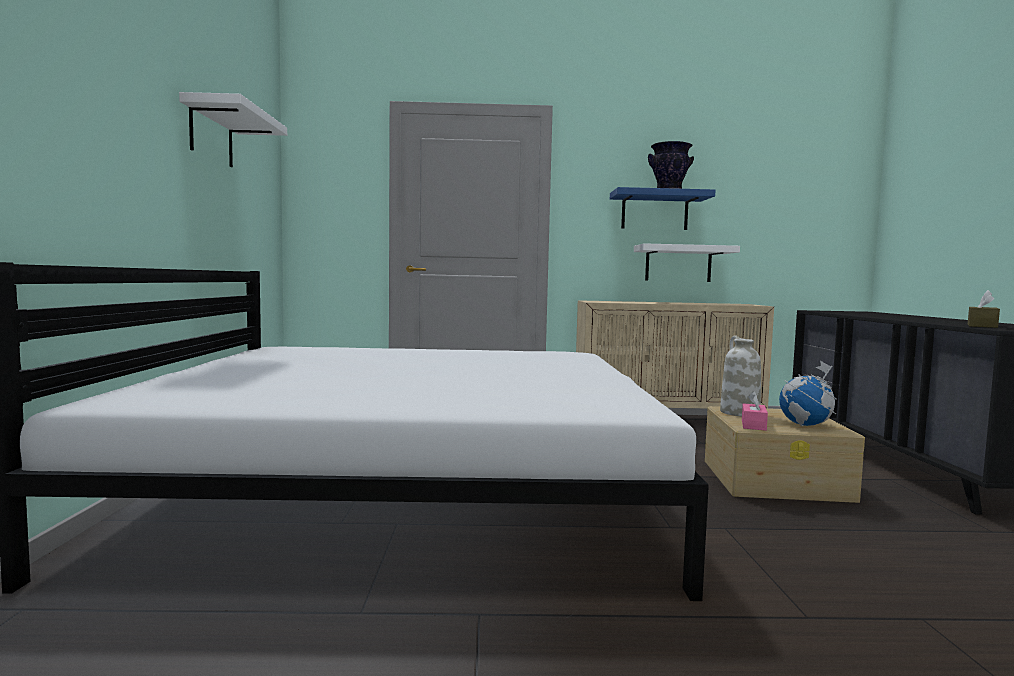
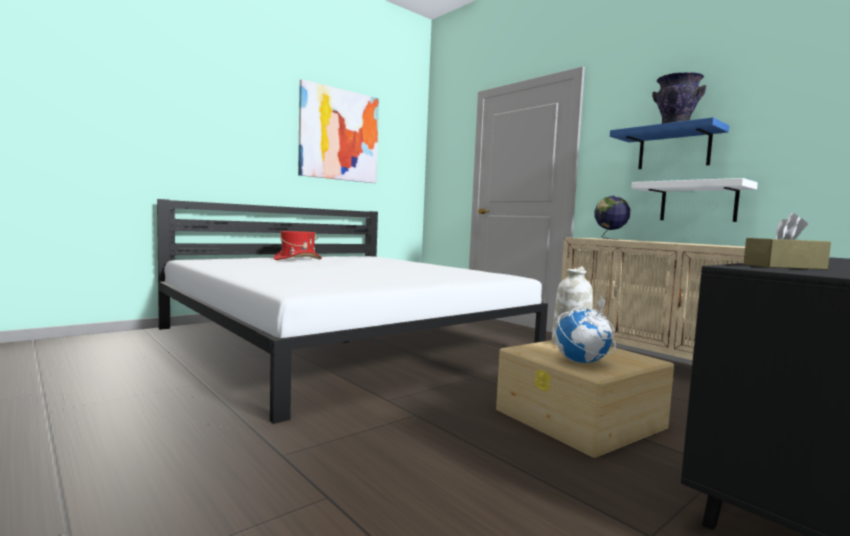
camera: 50 degrees right, 0 degrees up
(211, 134) = (339, 135): white shelf -> picture
(257, 368) = (298, 259): none -> red hat
(618, 301) = (610, 239): none -> globe
(753, 425) = (531, 349): pink tissue box -> none

